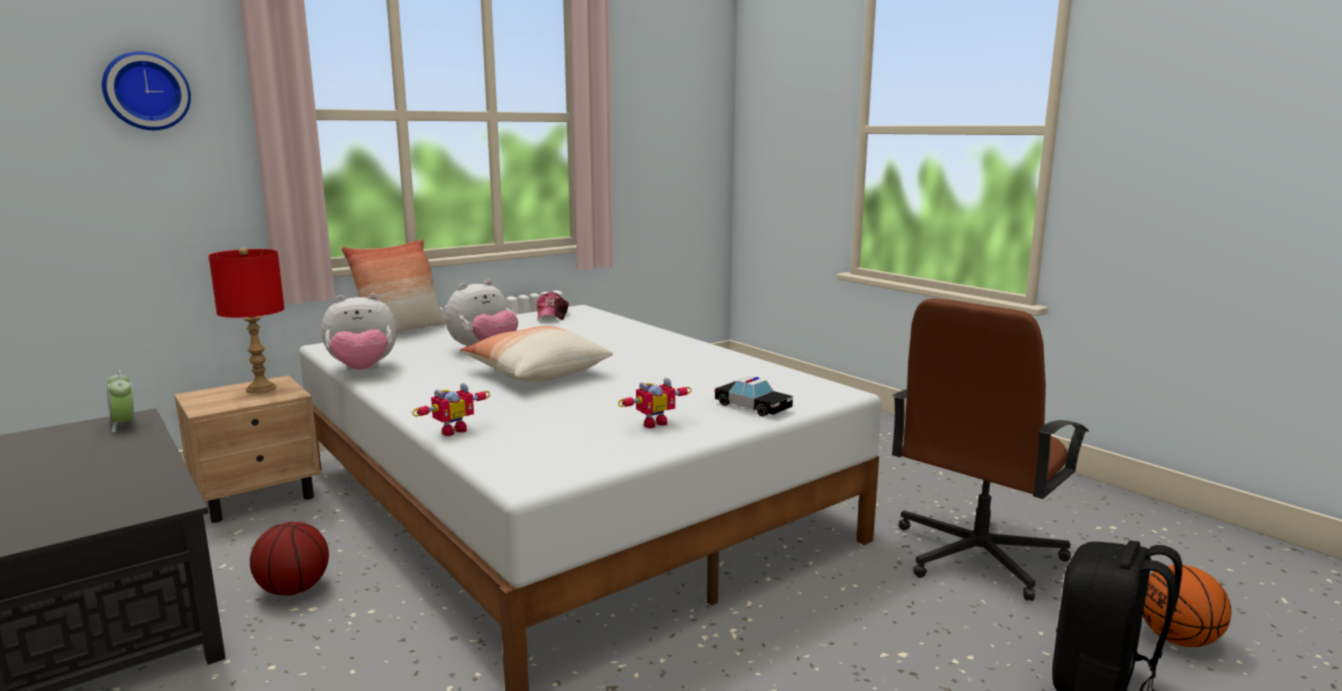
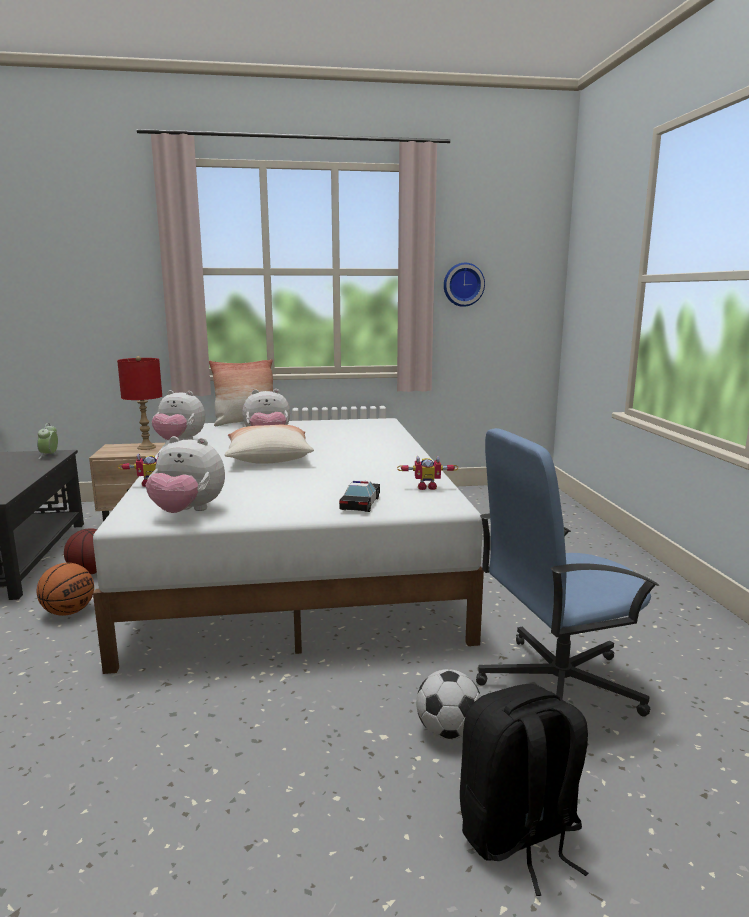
camera: 30 degrees right, 0 degrees up
(146, 91) = (107, 258): wall clock -> wall clock (463, 284)
(552, 315) = (357, 423): cap -> none
(581, 454) = (187, 512): none -> plush toy
(653, 423) = (271, 501): toy robot -> toy robot (426, 487)
(753, 407) = (360, 504): toy car -> toy car turned 150 degrees counterclockwise
(948, 628) = (447, 731): none -> football
(975, 556) = (556, 684): brown office chair -> blue office chair
(1178, 639) = (667, 826): basketball -> basketball (69, 612)

